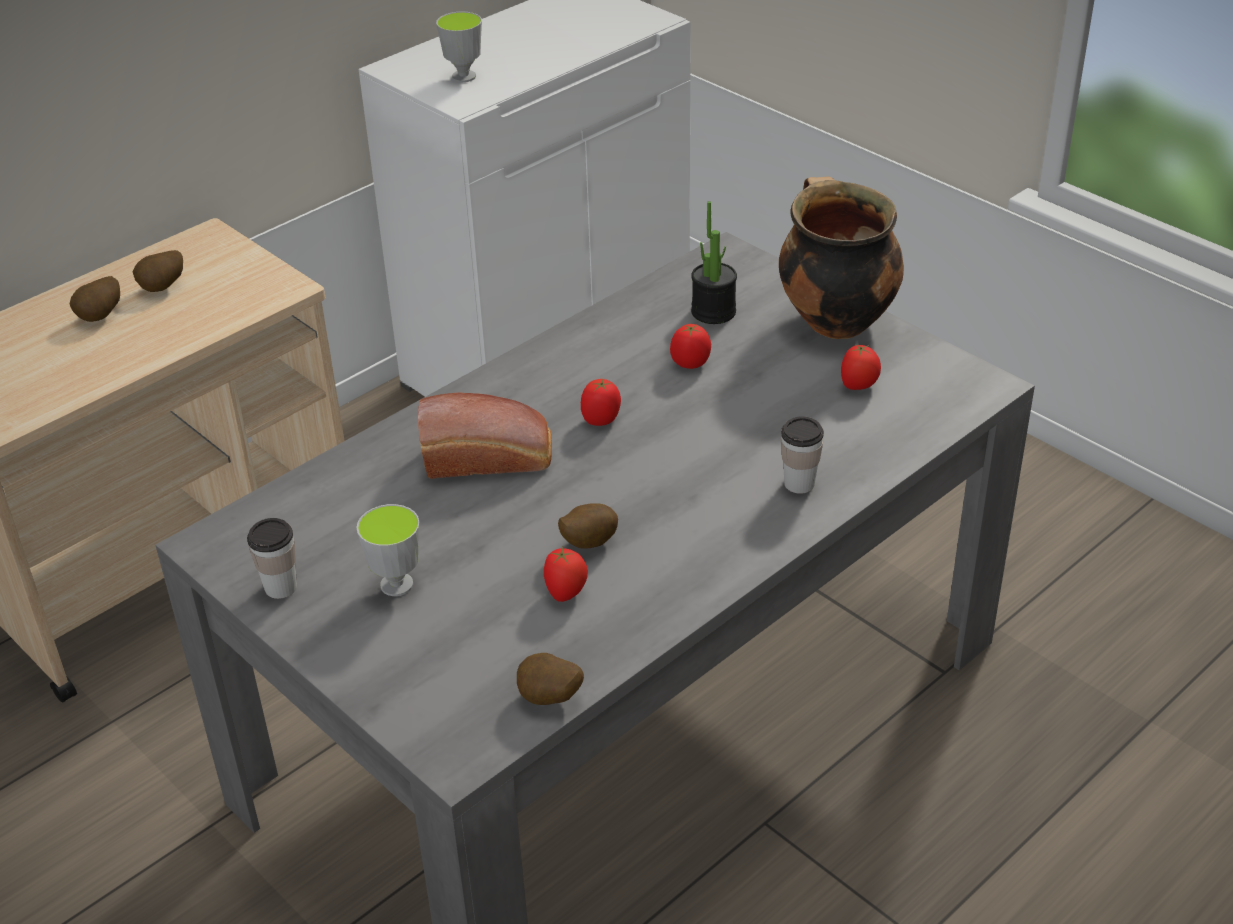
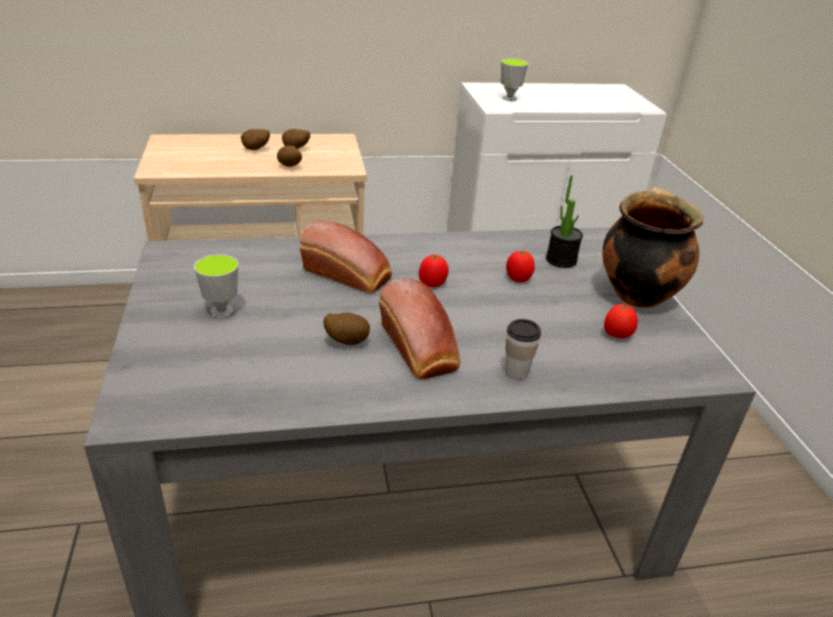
camera: 30 degrees right, 5 degrees down
(280, 587) = (168, 285): cup -> none
(549, 700) = (215, 415): potato -> potato (289, 167)
(566, 593) = (301, 361): tomato -> none
(676, 511) = (419, 350): none -> bread

